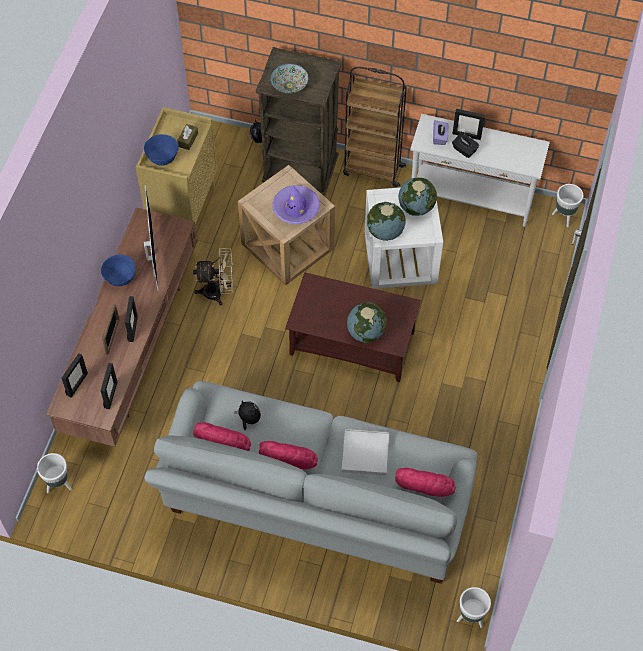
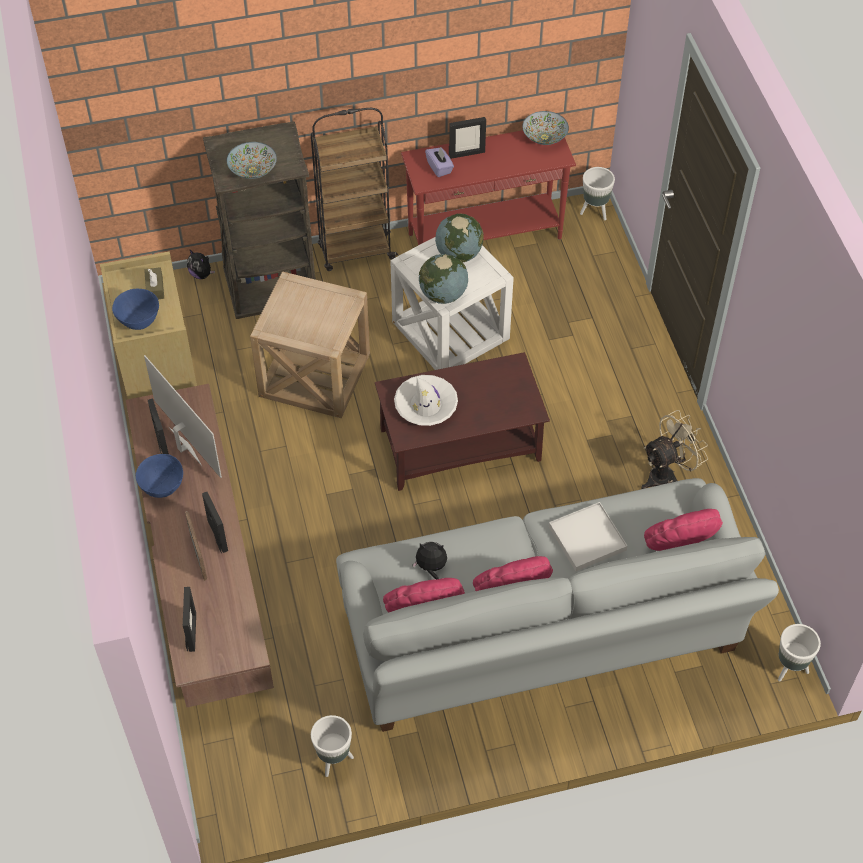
camera: 30 degrees left, 5 degrees down
(58, 484) = (221, 773): white planter -> white planter (333, 760)
(111, 395) = (242, 624): picture frame -> picture frame (161, 443)
(218, 292) = (268, 461): beige fan -> beige fan (667, 475)
(296, 208) = (324, 314): purple hat -> none
(327, 305) = (426, 405): none -> white hat
(366, 332) = (489, 413): globe -> none
(464, 150) = (475, 170): black tissue box -> none
(472, 199) = (485, 235): white console table -> red console table
(531, 147) = (545, 137): none -> bowl

